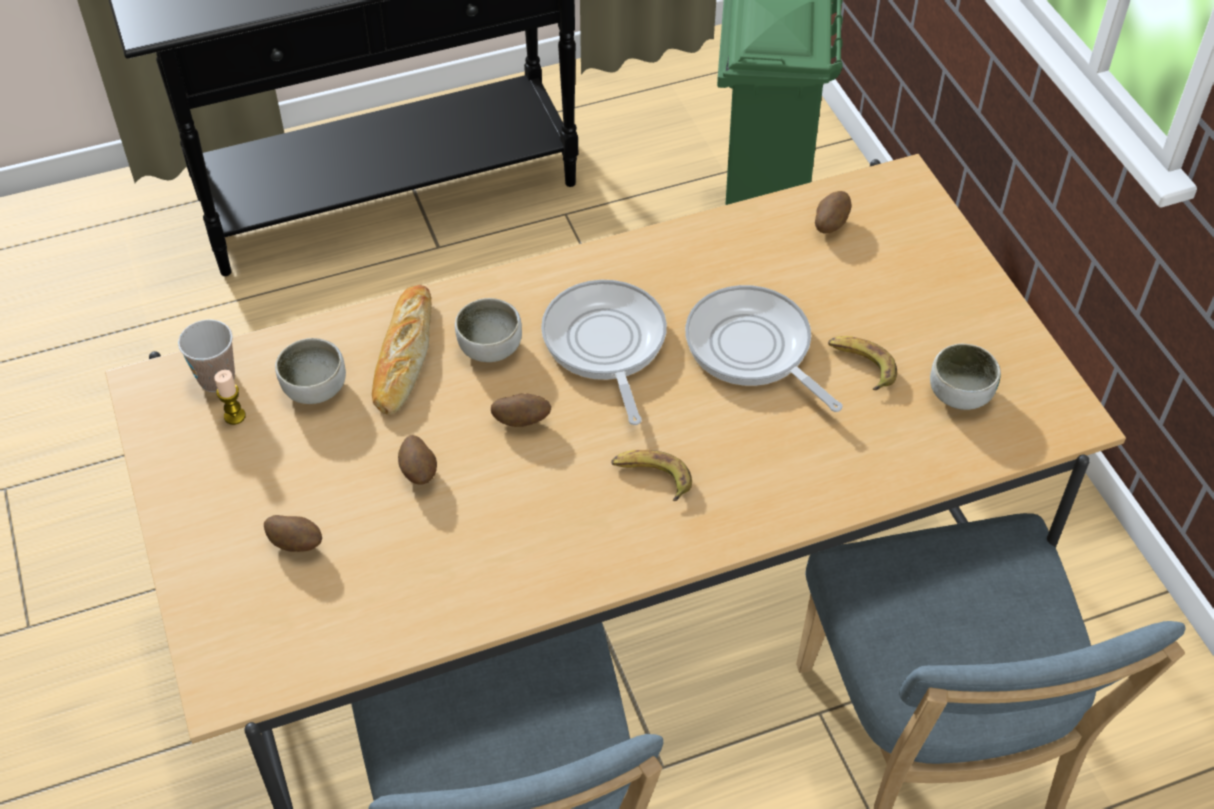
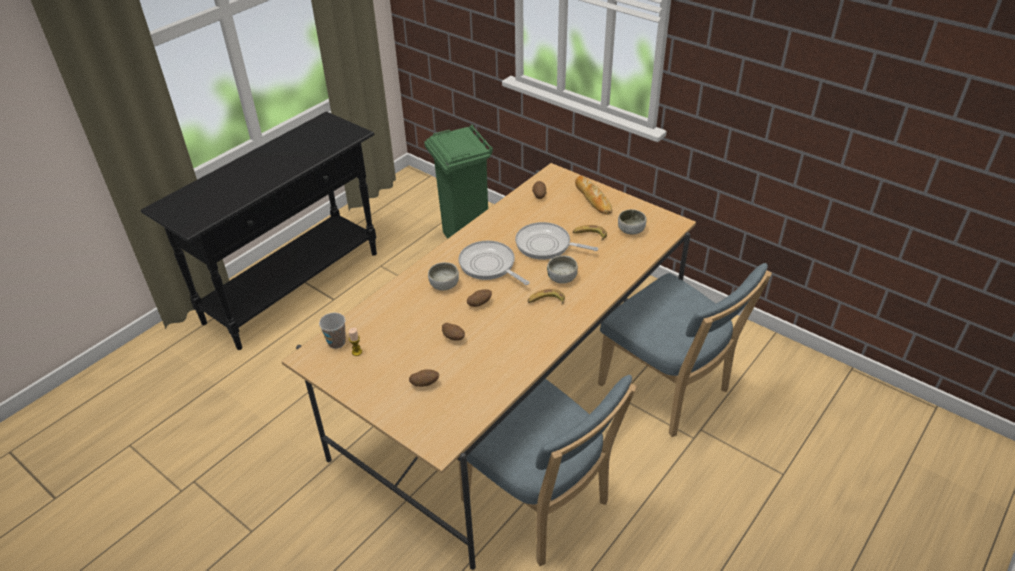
camera: 30 degrees left, 10 degrees down
(314, 387) = (383, 328): bowl -> bowl (562, 278)
(403, 355) = (410, 301): bread -> bread (593, 198)

